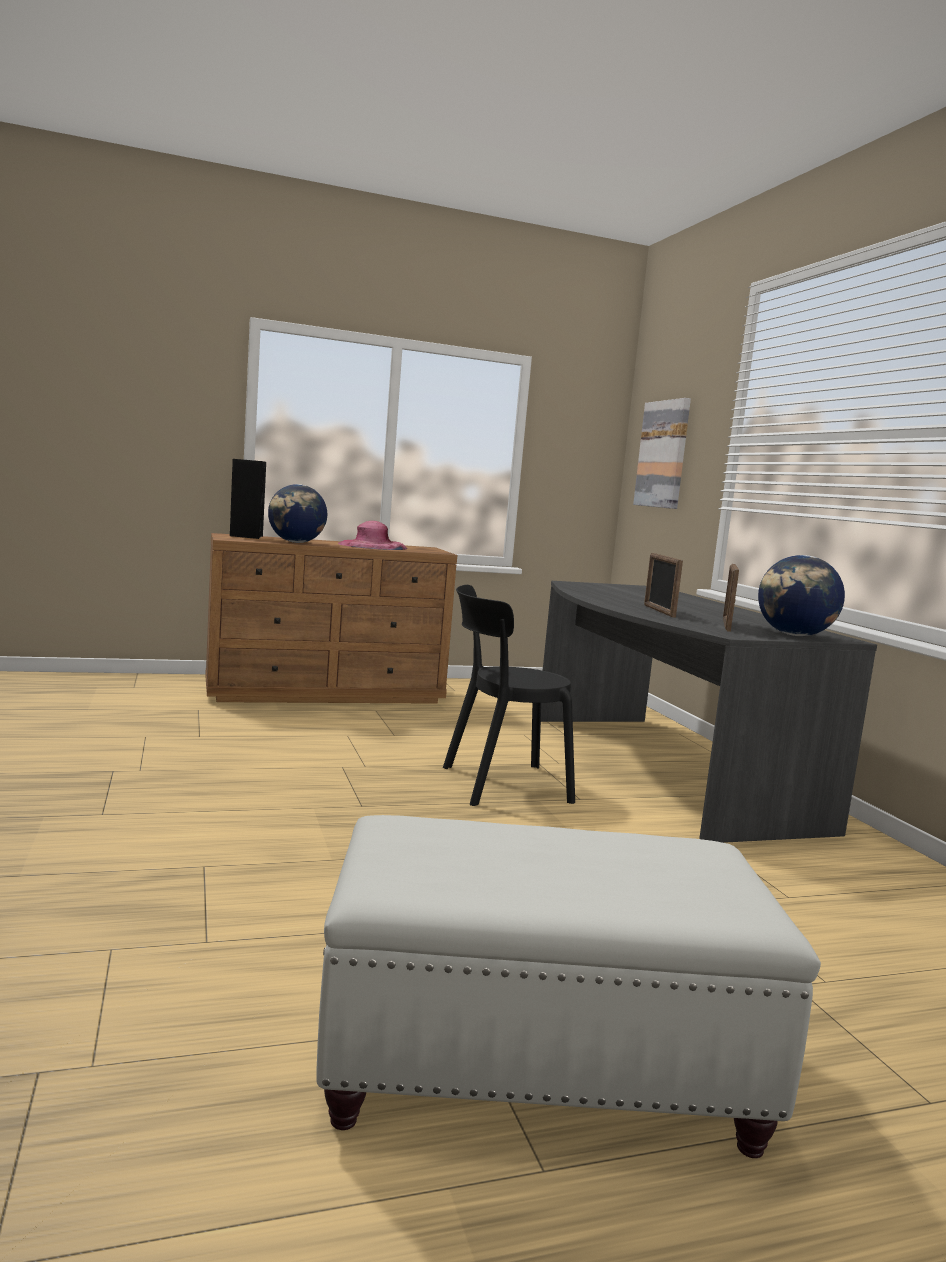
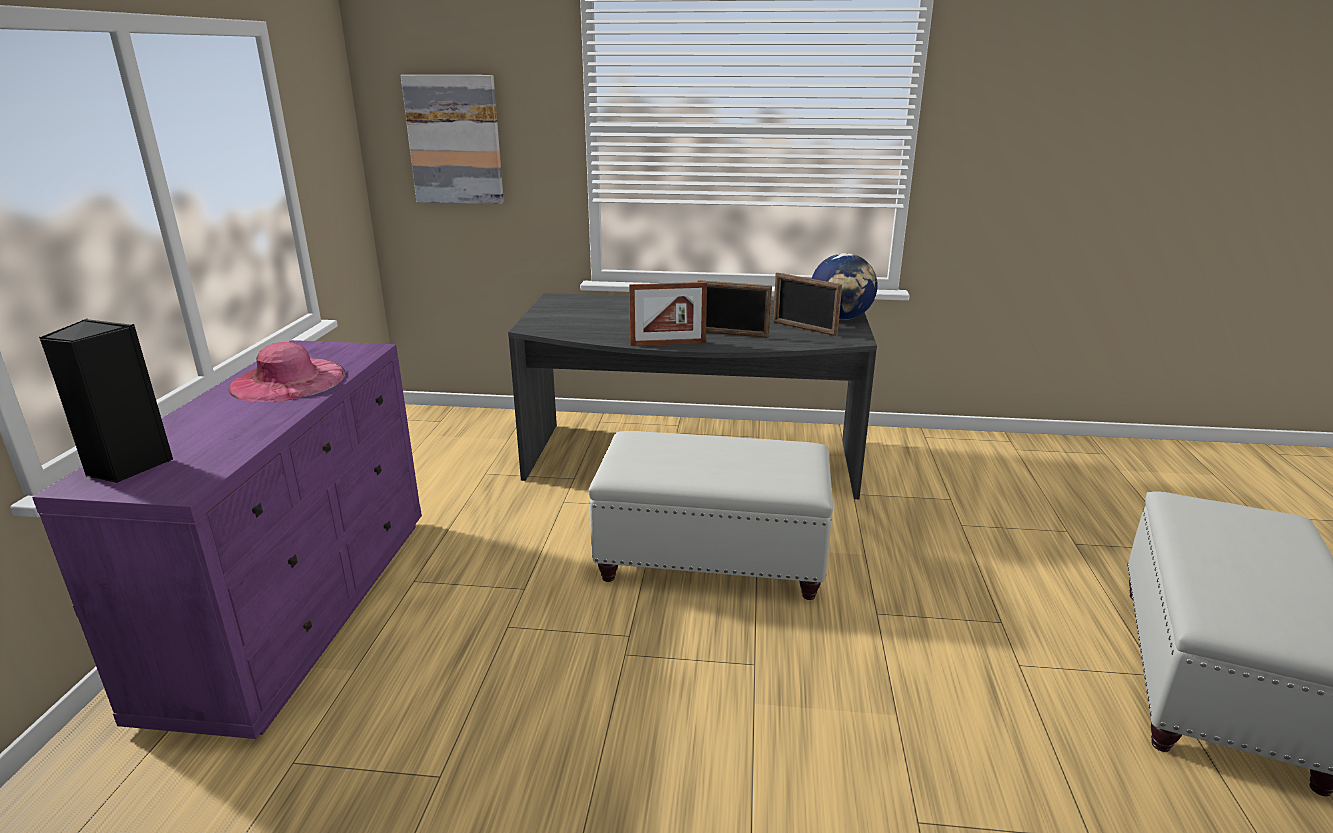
camera: 65 degrees left, 15 degrees up
(296, 542) = (243, 433): globe -> none
(326, 693) = (300, 607): brown dresser -> purple dresser
(499, 784) = (710, 558): black chair -> white ottoman
(597, 600) = (668, 344): none -> picture frame

